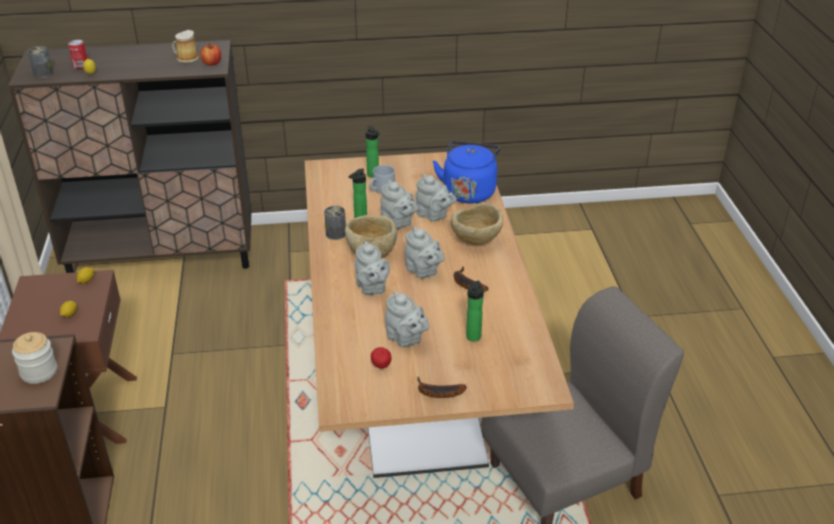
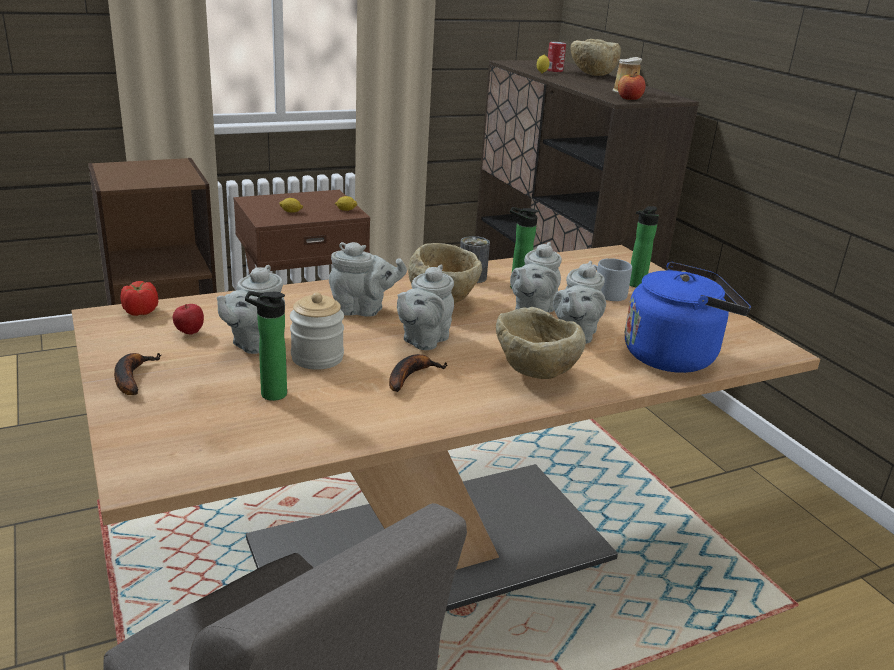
camera: 70 degrees right, 10 degrees down
(39, 372) = (150, 180): jar -> jar (317, 358)
(43, 73) = (523, 64): can -> none
(110, 54) = (592, 75): none -> beige bowl
(337, 389) = (140, 311): none -> tomato
(372, 288) = (363, 310): grey teapot -> grey teapot turned 135 degrees counterclockwise

